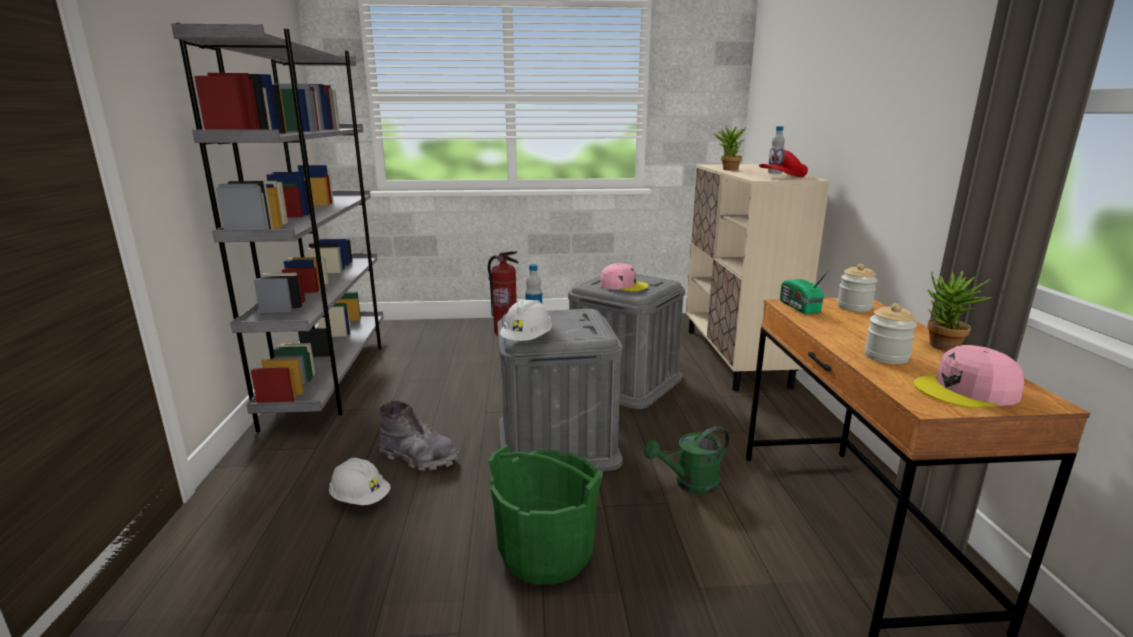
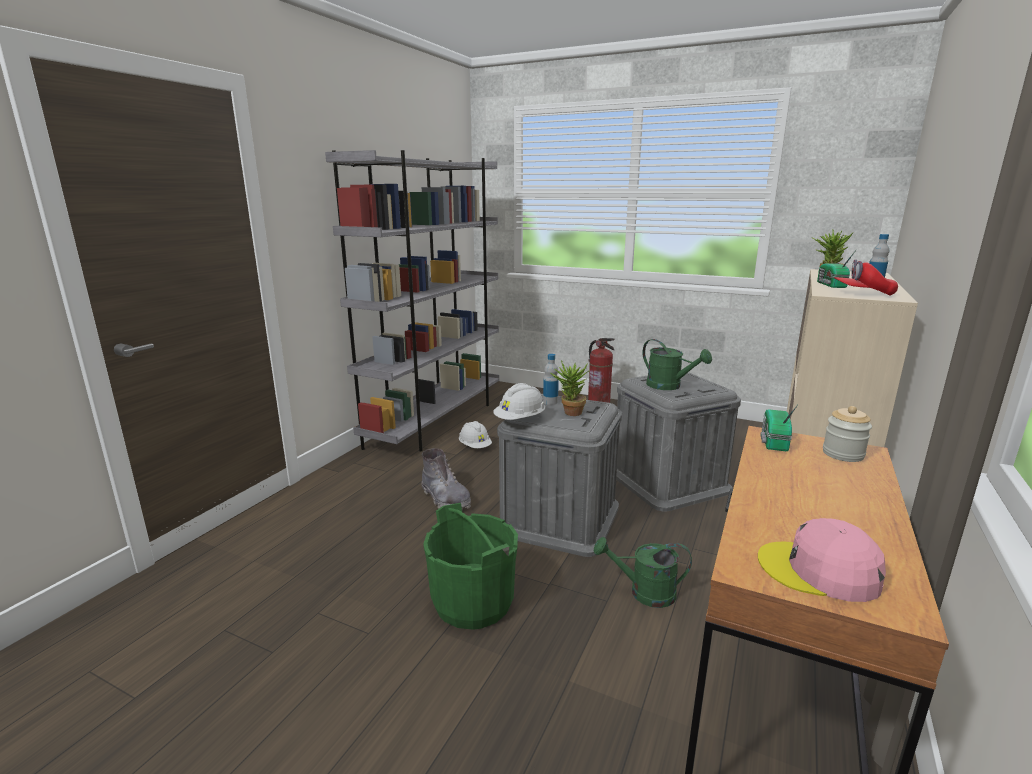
camera: 30 degrees right, 0 degrees up
(360, 499) = (384, 516): white hard hat -> white hard hat (475, 447)
(623, 285) = (669, 386): pink cap -> green watering can
(744, 173) = (830, 285): none -> radio
(886, 356) = (784, 512): jar -> none
(943, 348) = (877, 522): potted plant -> potted plant (569, 413)

